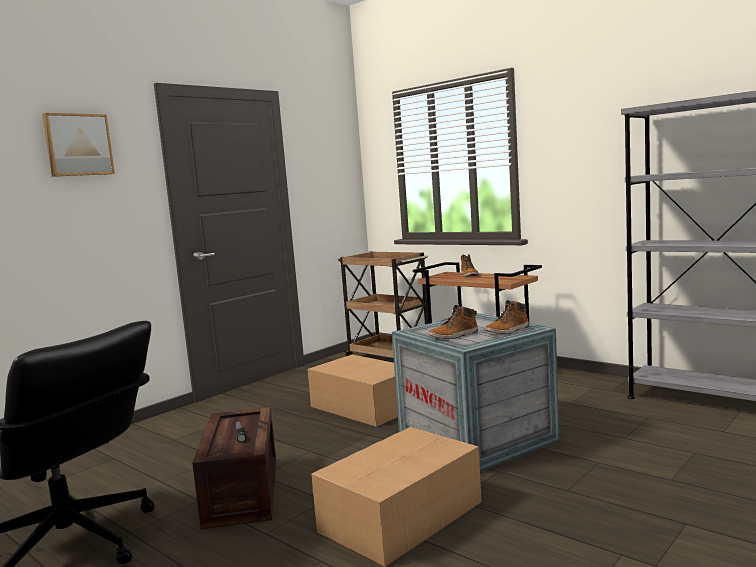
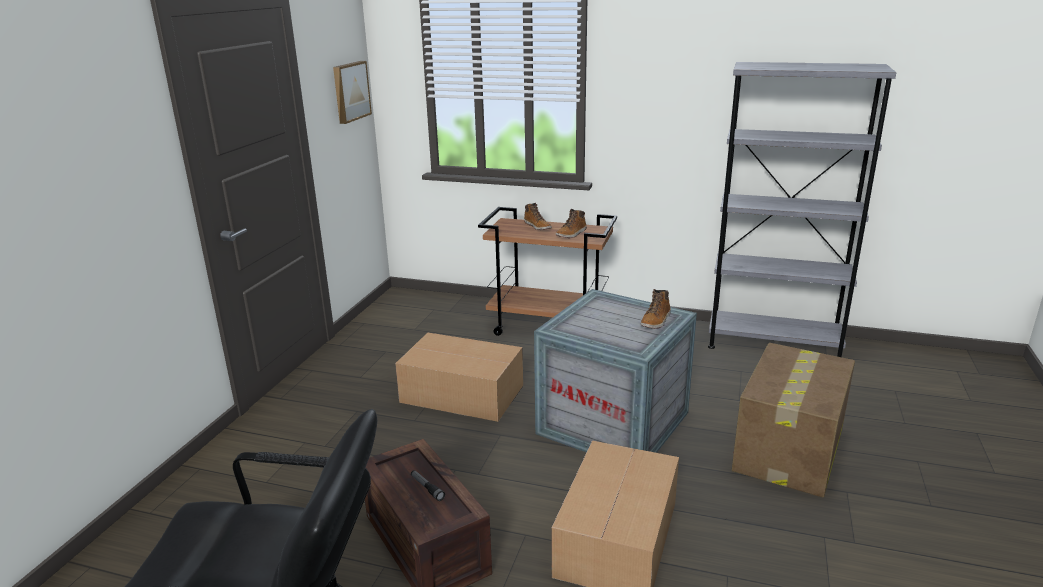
camera: 25 degrees left, 15 degrees up
(78, 145) = (72, 111): picture -> picture (350, 91)
(389, 357) = (430, 313): brown cart -> none
(454, 336) = (611, 334): boot -> boot (571, 234)
(644, 482) = (788, 451): none -> cardboard box

